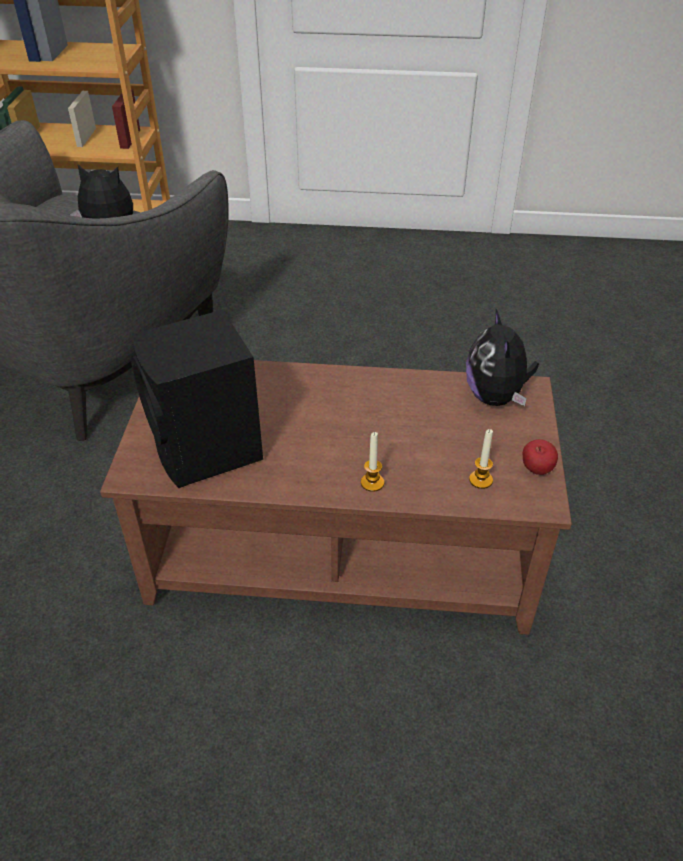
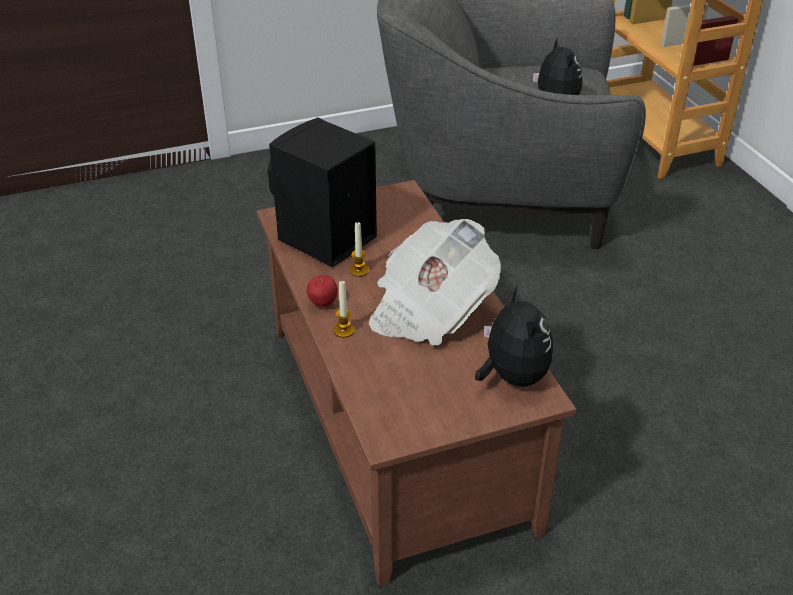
camera: 65 degrees right, 5 degrees down
(376, 414) = (429, 309): none -> newspaper
(480, 480) = (388, 392): candle -> candle (359, 270)
(496, 396) = (512, 376): plush toy -> plush toy turned 105 degrees clockwise
(536, 471) = (424, 426): apple -> apple (322, 304)

